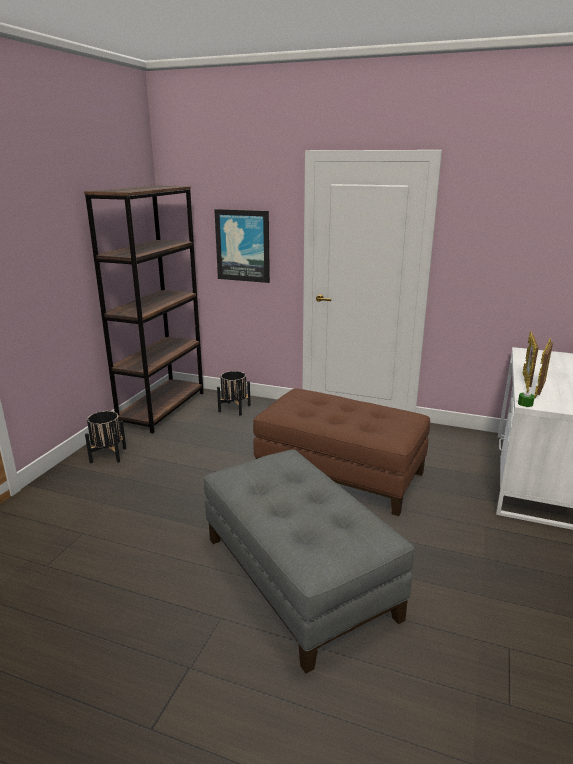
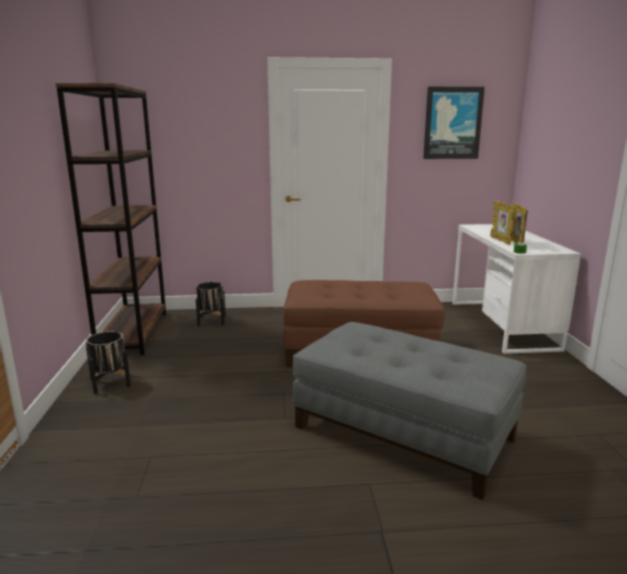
camera: 25 degrees left, 5 degrees down
(243, 245) = (204, 153): picture -> picture (452, 123)

